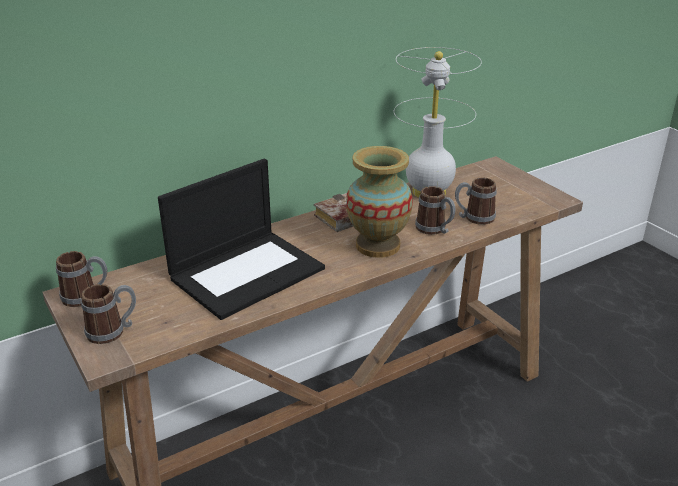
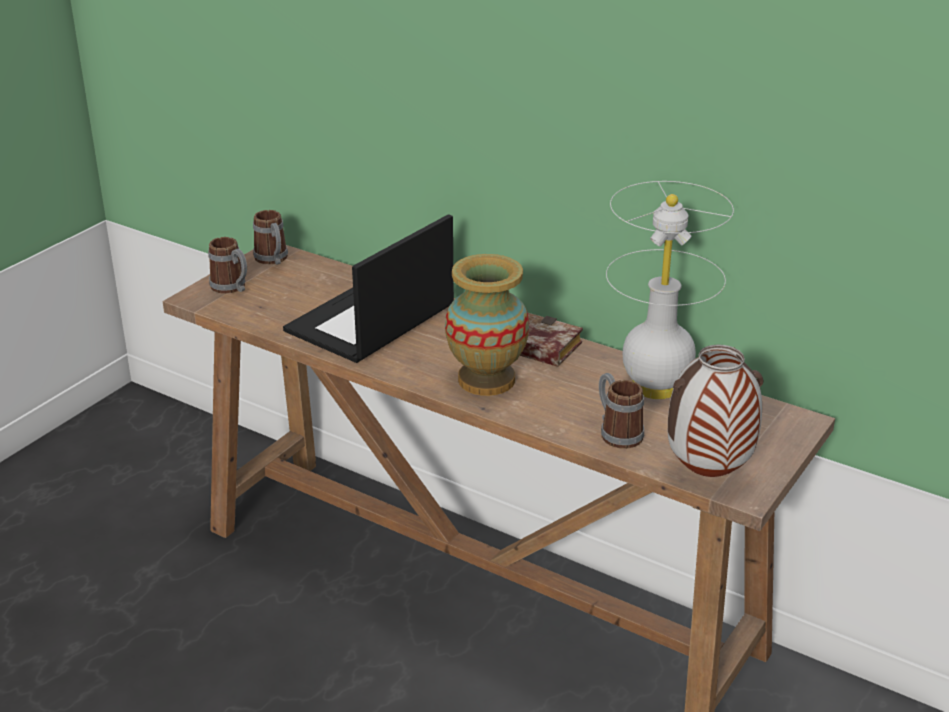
camera: 65 degrees right, 0 degrees up
(247, 272) = (370, 320): laptop -> laptop turned 105 degrees clockwise
(435, 230) = (558, 410): mug -> none
(534, 204) = (707, 475): none -> vase

